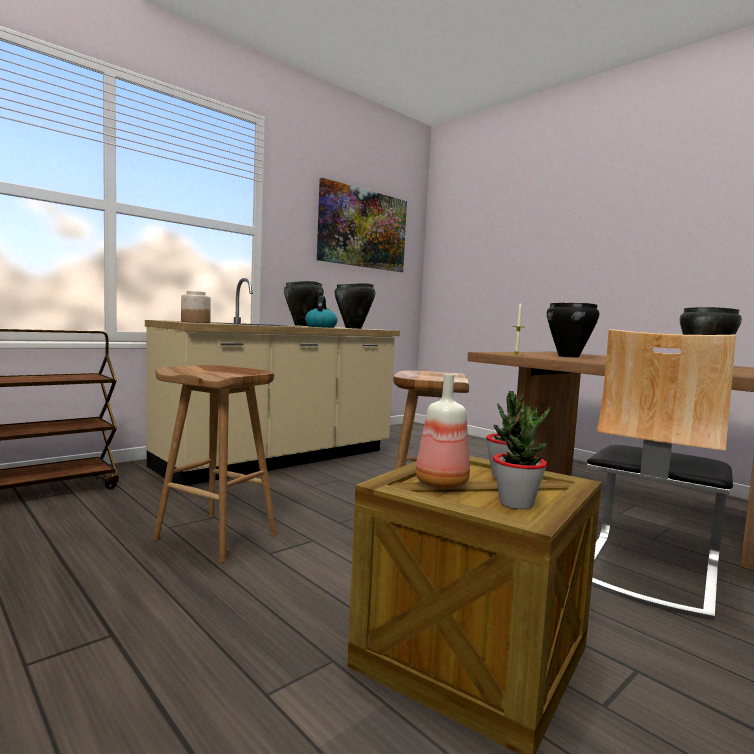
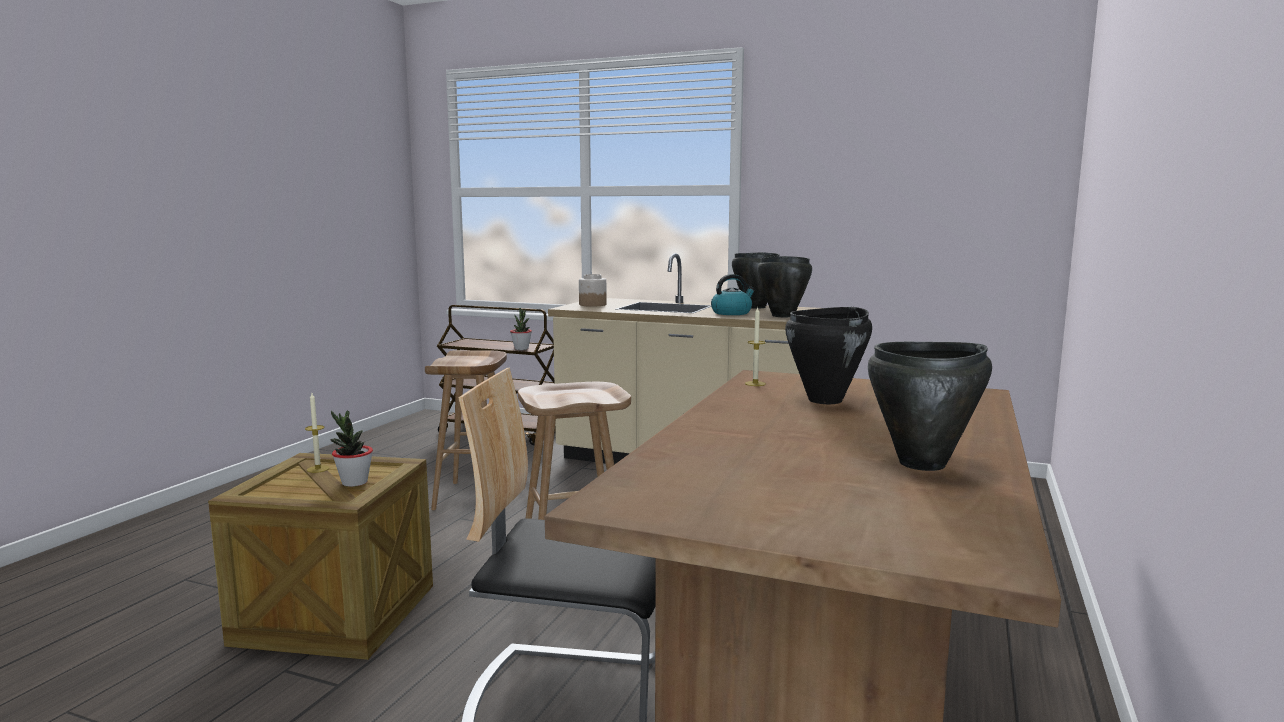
camera: 65 degrees right, 5 degrees up
(363, 229) = (915, 155): picture -> none
(439, 484) = (318, 469): bottle -> candle
(516, 503) = (285, 491): potted plant -> potted plant (521, 349)

